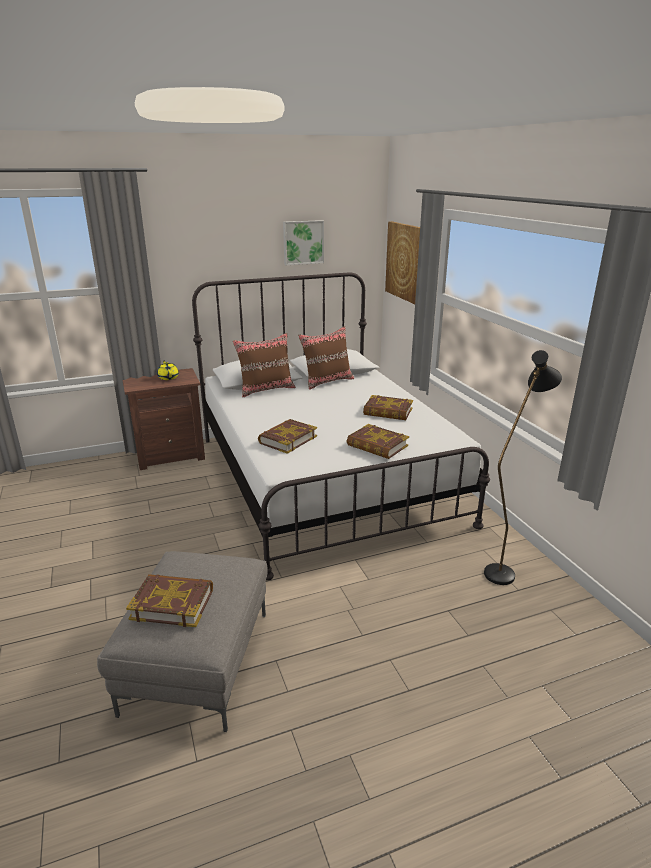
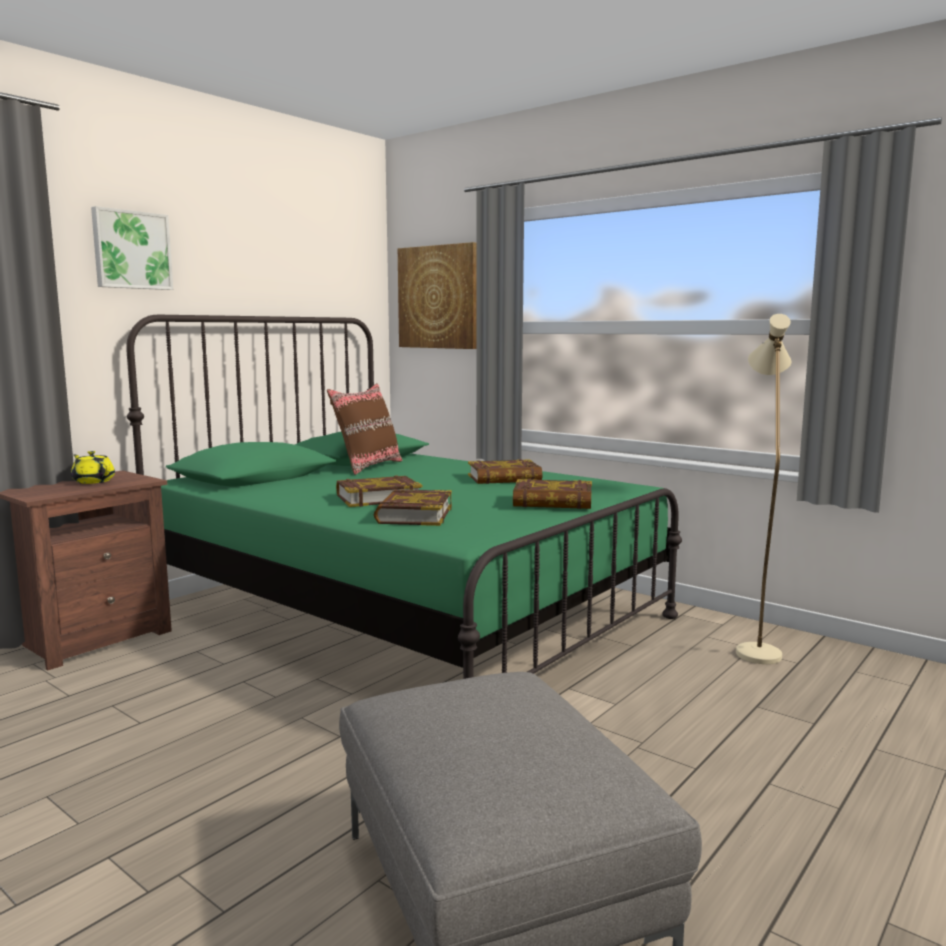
camera: 30 degrees left, 15 degrees down
(172, 604) = (497, 749): book -> book (378, 498)
(266, 389) = (286, 481): brown pillow -> none
(303, 242) = (288, 268): picture -> picture (131, 250)
(324, 478) = (406, 613): white bed -> green bed
(503, 569) = (755, 648): black floor lamp -> beige floor lamp

